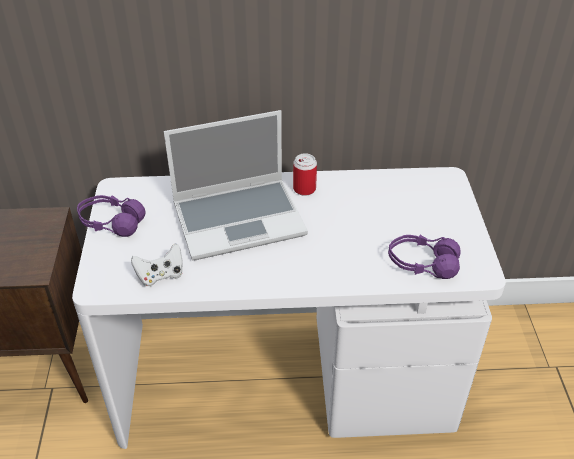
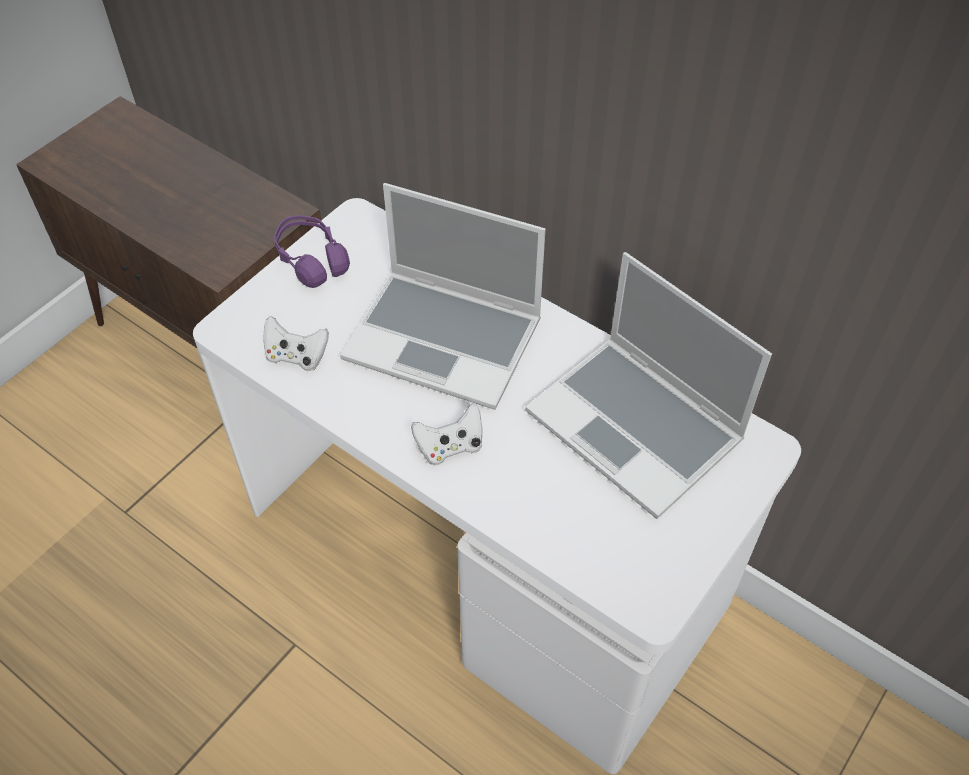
camera: 40 degrees right, 10 degrees up
(302, 266) = (450, 447): none -> white game controller
(304, 189) = (560, 346): can -> none
(383, 202) = (637, 427): none -> laptop
(422, 264) = (591, 542): purple headphones -> none

